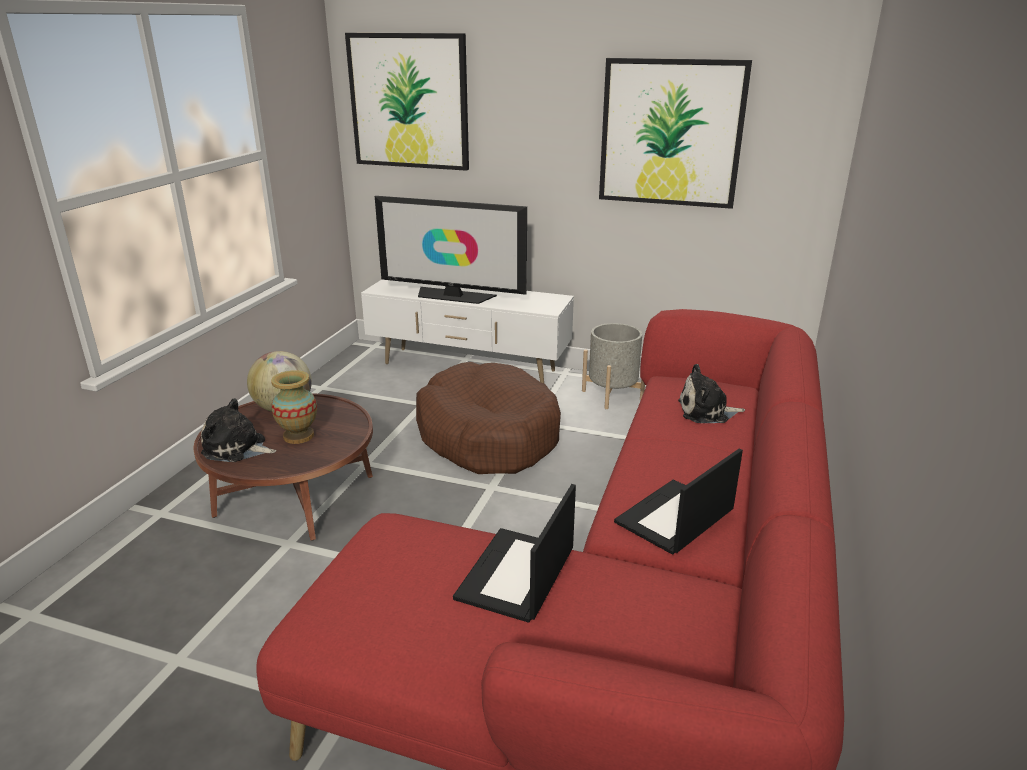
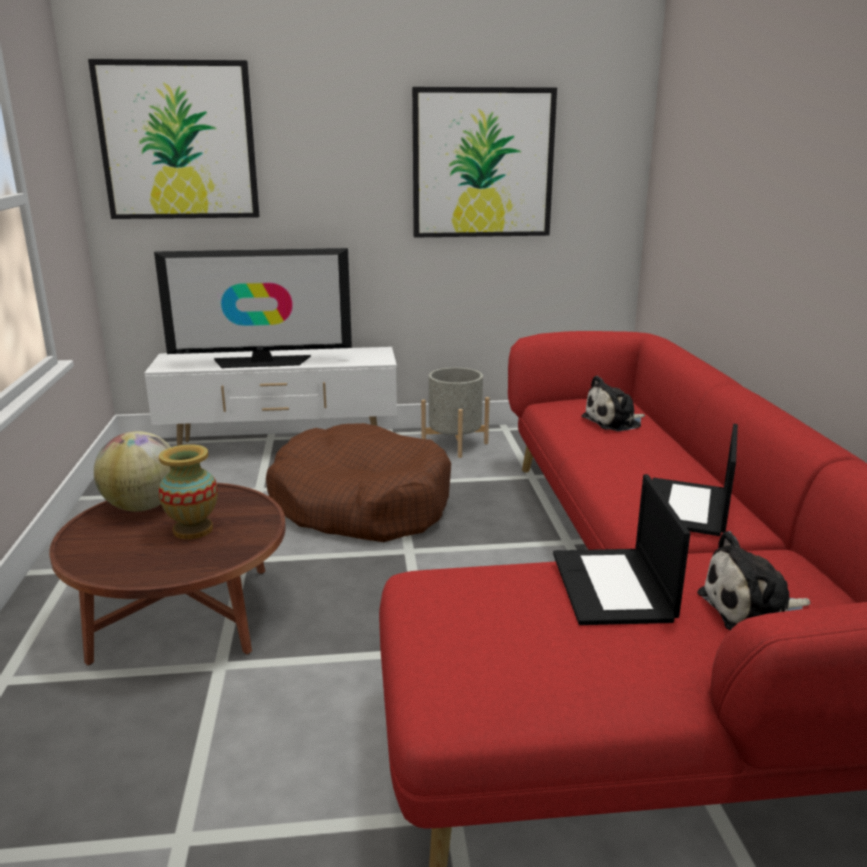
camera: 25 degrees left, 5 degrees down
(237, 448) = (123, 559): plush toy -> plush toy (753, 611)

